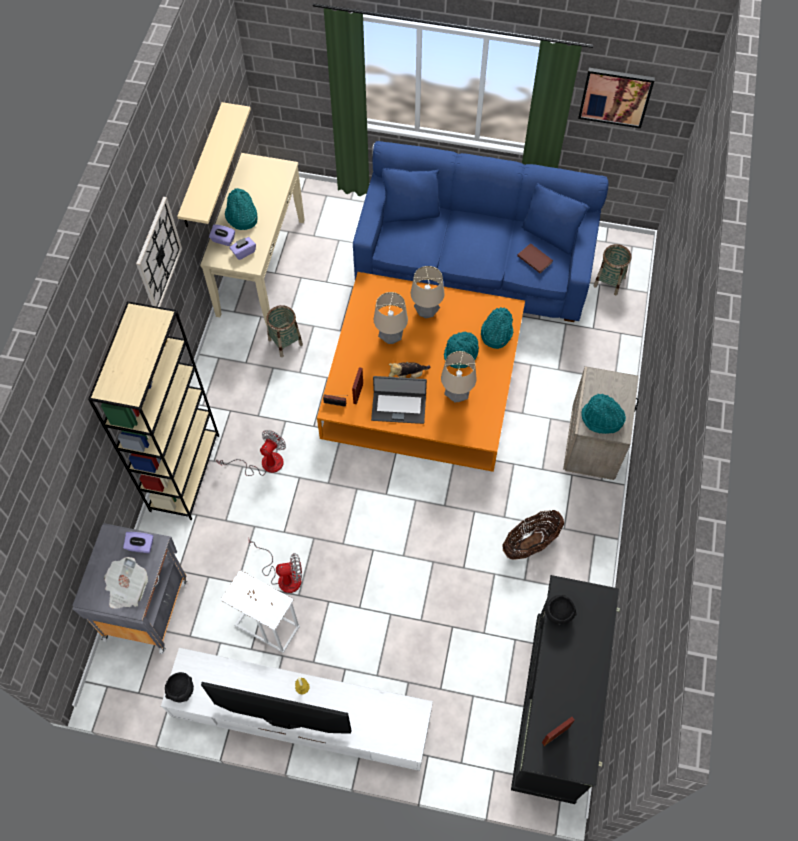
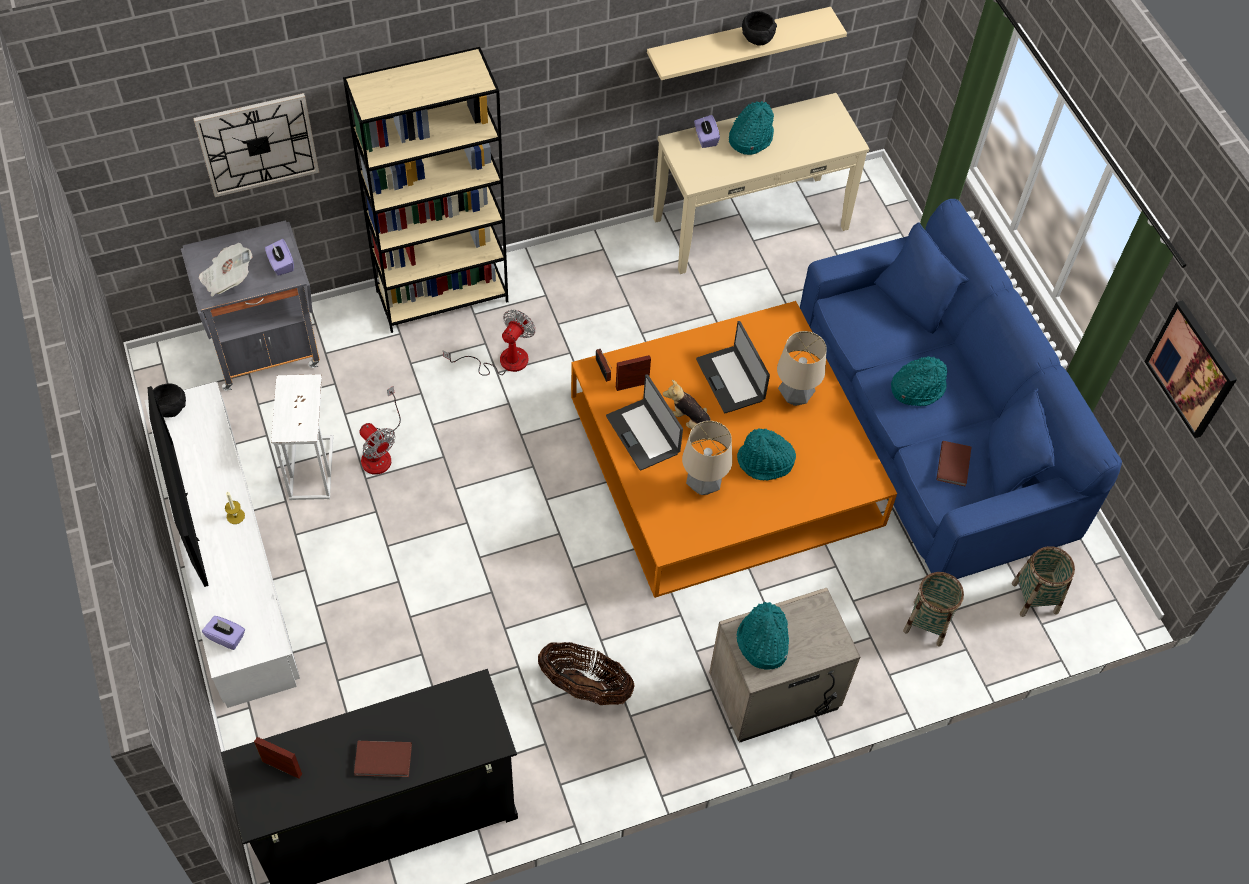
camera: 55 degrees right, 5 degrees down
(158, 255) = (580, 57): wall clock -> wall clock (257, 144)
(243, 252) = (705, 164): purple tissue box -> purple tissue box (226, 637)
(264, 463) = (502, 361): fan -> fan turned 60 degrees counterclockwise
(285, 342) = (670, 299): basket -> basket (927, 623)
(391, 338) = (731, 379): table lamp -> laptop
(496, 333) = (823, 485): turquoise hat -> turquoise hat (917, 388)
(558, 614) = (439, 699): black bowl -> black bowl (757, 39)
(583, 669) = (384, 761): none -> brown book

